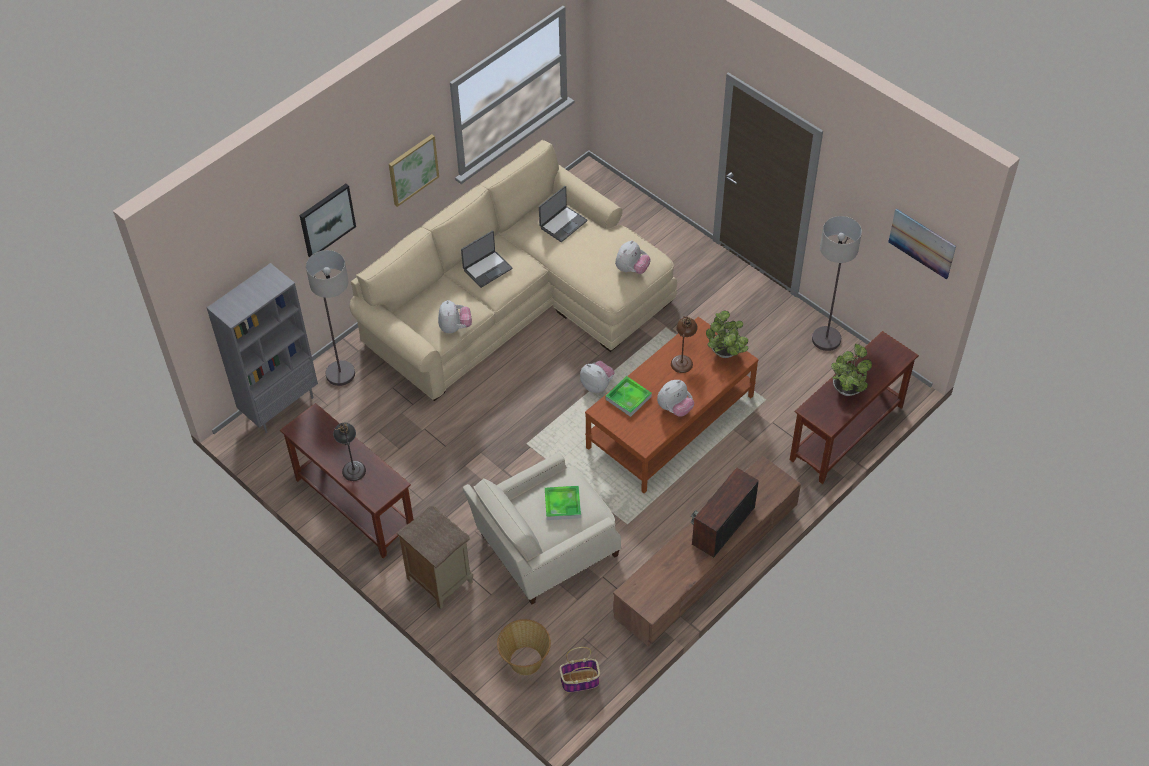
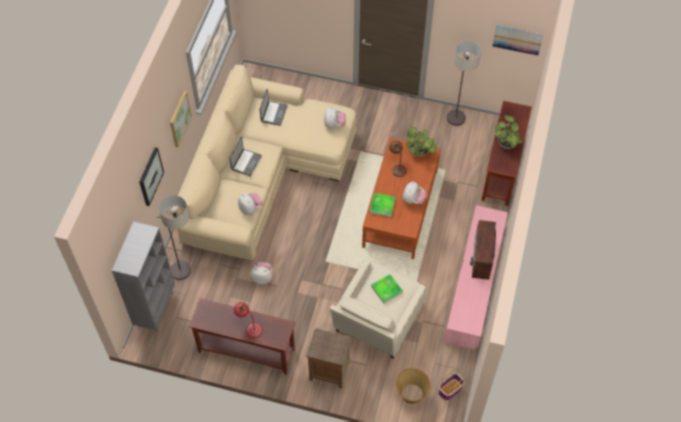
camera: 30 degrees left, 5 degrees up
(351, 463) = (249, 326): grey table lamp -> red table lamp
(597, 385) = (343, 205): plush toy -> plush toy (262, 277)
(707, 563) = (475, 284): brown tv stand -> pink tv stand

